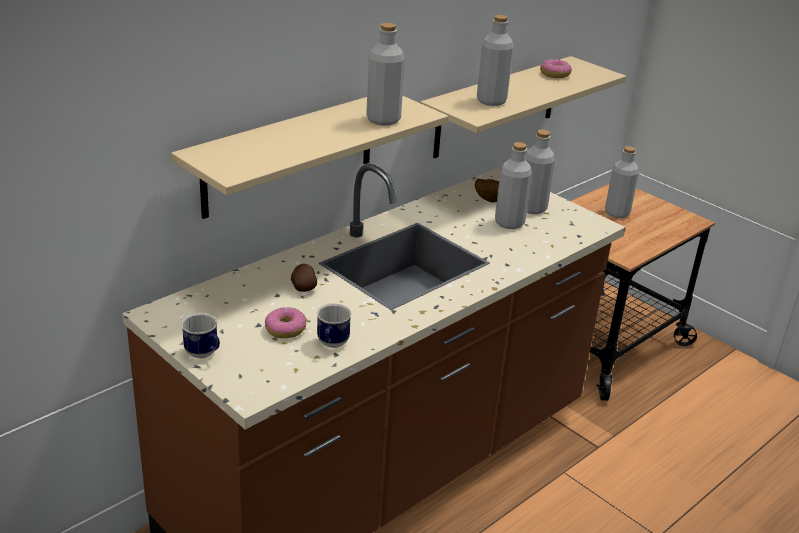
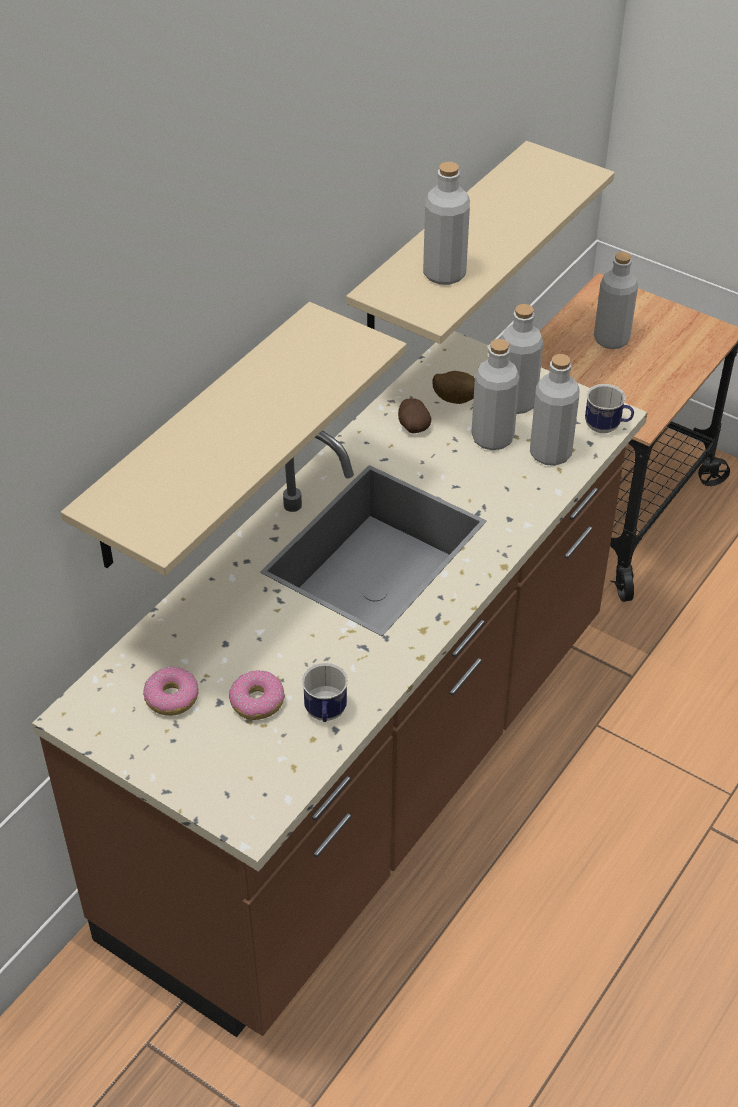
camera: 10 degrees left, 15 degrees up
(204, 354) = (168, 769): mug -> mug (607, 428)
(303, 287) = (255, 622): potato -> potato (412, 426)
(383, 120) = (322, 373): grey bottle -> grey bottle (550, 453)
(555, 74) = (516, 191): donut -> donut (172, 698)

